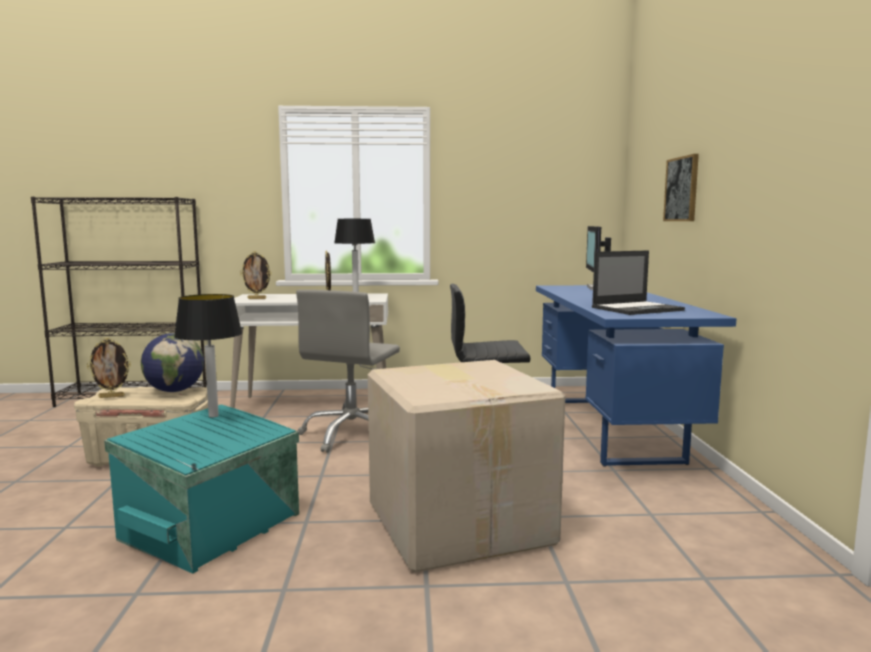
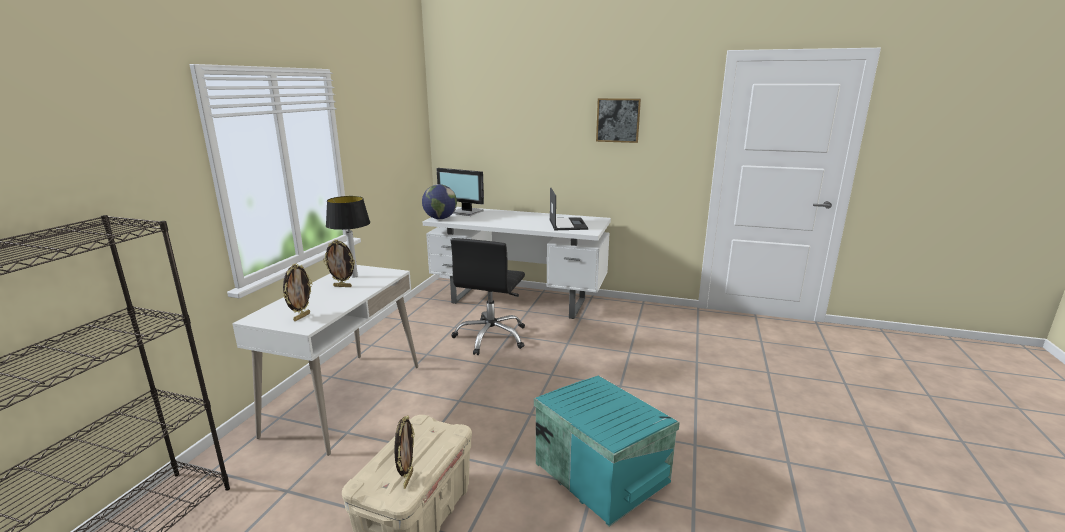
camera: 70 degrees left, 10 degrees up
(174, 391) = (419, 434): globe -> globe (440, 218)
(213, 415) = (568, 401): table lamp -> none
(352, 435) = (450, 389): grey office chair -> none
(460, 522) = (628, 375): cardboard box -> none
(611, 429) = (519, 301): blue desk -> white desk
(682, 189) = (530, 143): picture -> picture (618, 120)

